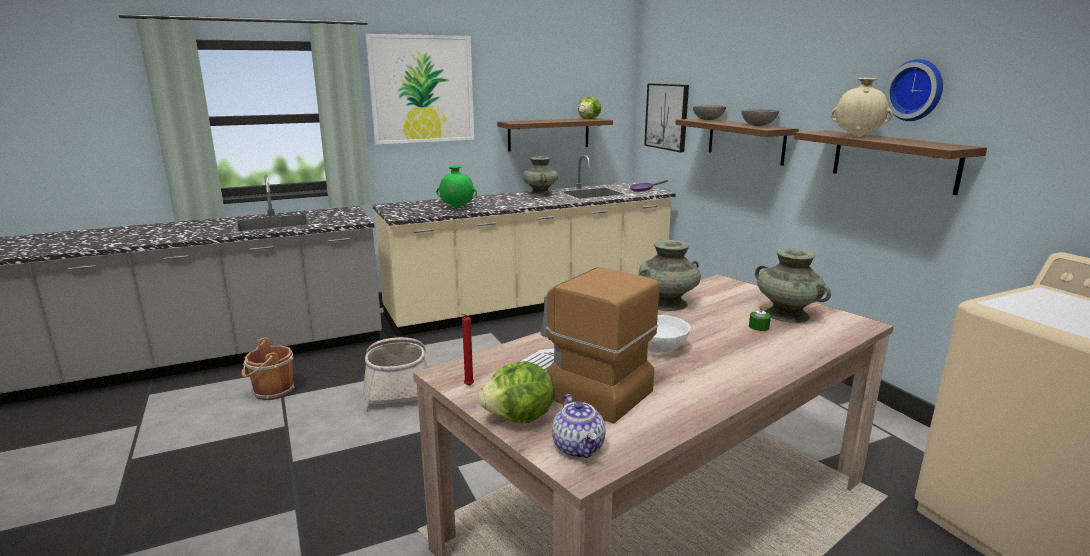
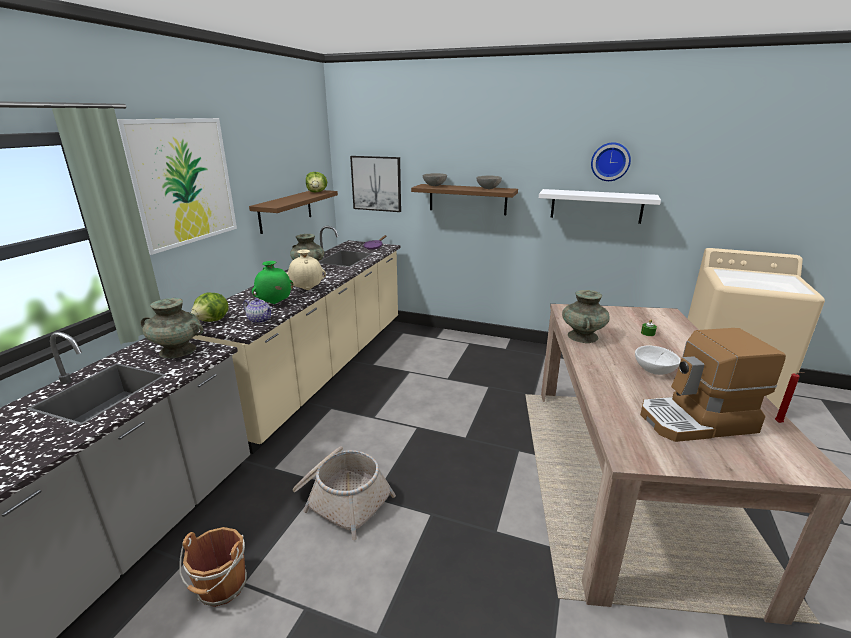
camera: 45 degrees left, 5 degrees up
(468, 386) = (662, 459): red candle -> red candle (779, 423)
(519, 419) = (732, 462): lettuce -> lettuce (213, 320)
(579, 448) = (788, 459): teapot -> teapot (260, 320)
(786, 314) = (637, 320): turquoise vase -> turquoise vase (177, 350)
(858, 137) = (584, 193): beige vase -> beige vase (307, 289)
(893, 160) = (596, 206): brown shelf -> white shelf

